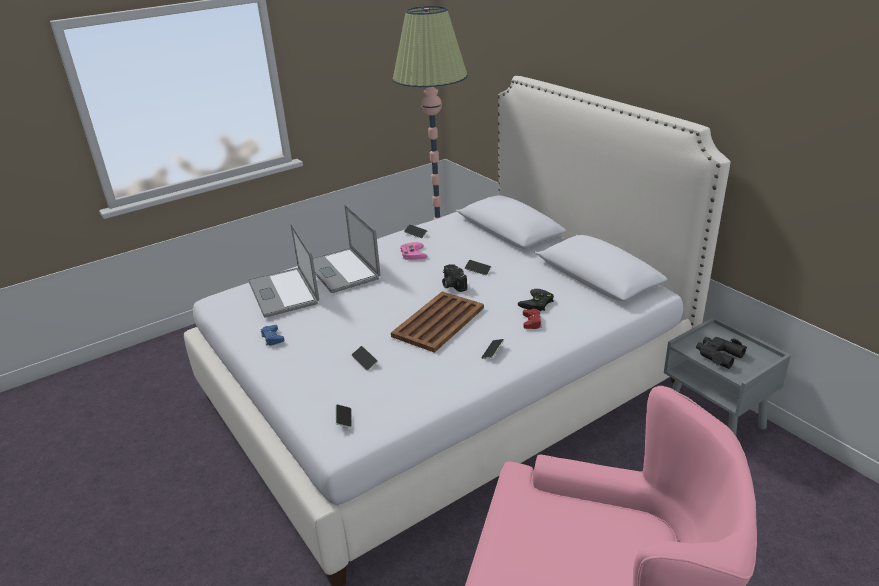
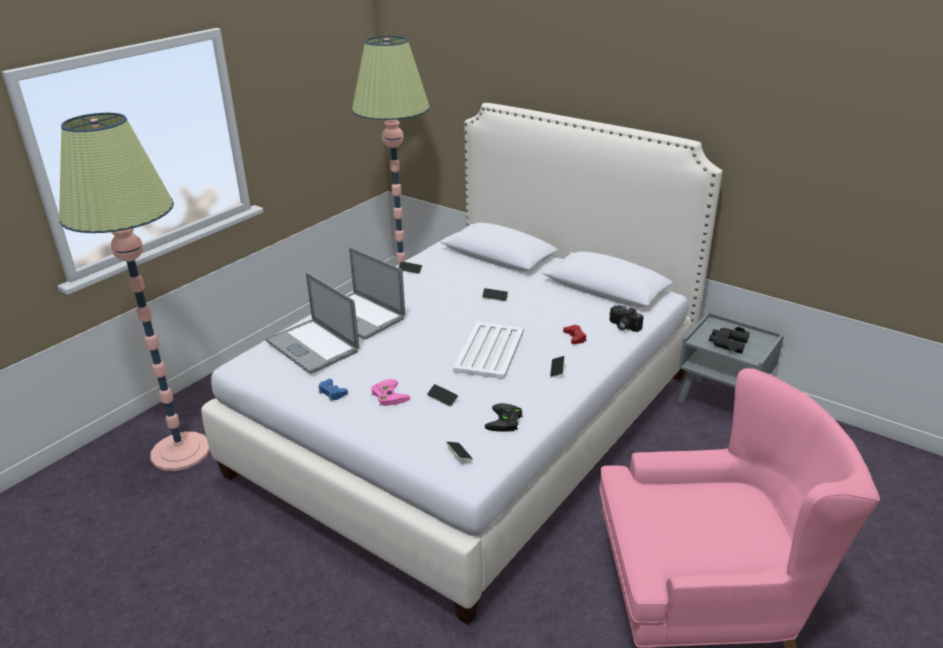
camera: 20 degrees left, 0 degrees up
(187, 369) = (180, 452): none -> floor lamp
(412, 253) = (419, 289): pink game controller -> pink game controller (387, 395)
(437, 322) = (489, 351): brown tray -> white tray
(452, 285) = (479, 314): camera -> camera (623, 326)
(537, 303) = (569, 320): black game controller -> black game controller (505, 421)

